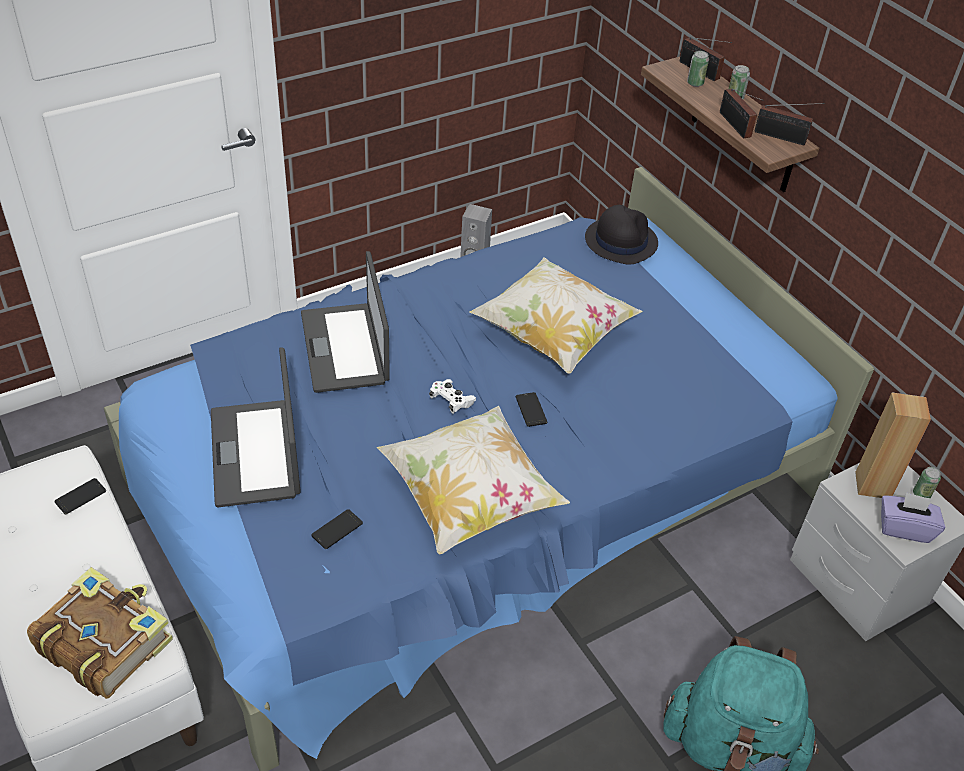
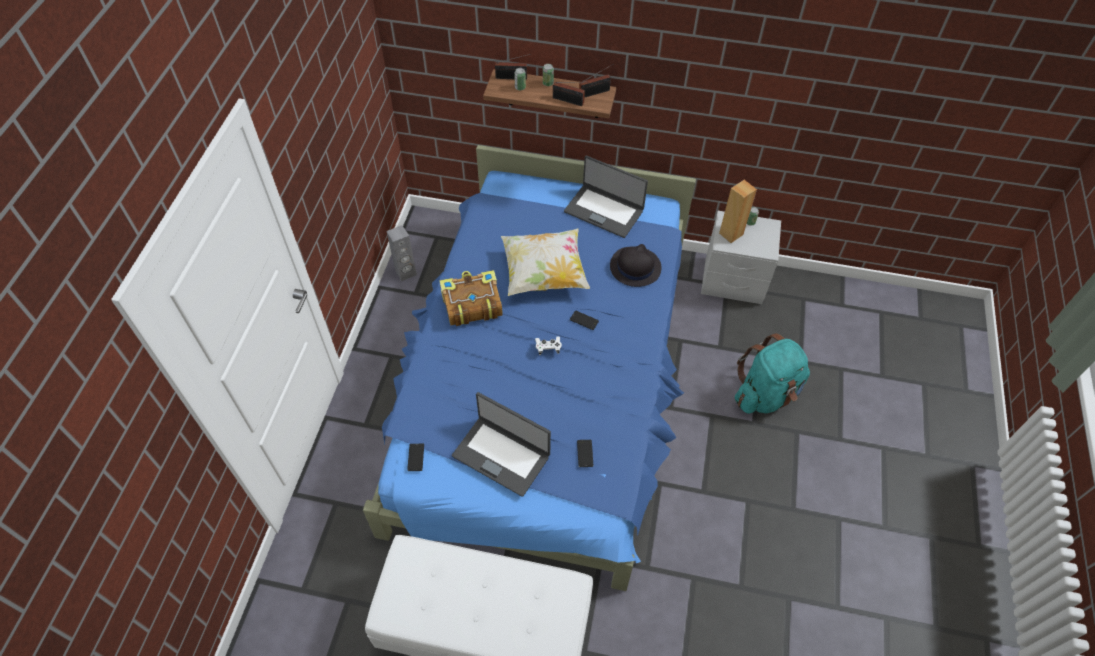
camera: 45 degrees left, 10 degrees up
(80, 496) = (434, 559): phone -> phone (415, 457)
(104, 641) = (544, 604): book -> book (471, 304)
(346, 347) = (465, 365): laptop -> laptop (604, 210)
(469, 498) = (614, 386): pillow -> none
(620, 240) = (507, 195): black hat -> black hat (635, 267)
(904, 528) = (761, 243): purple tissue box -> none

